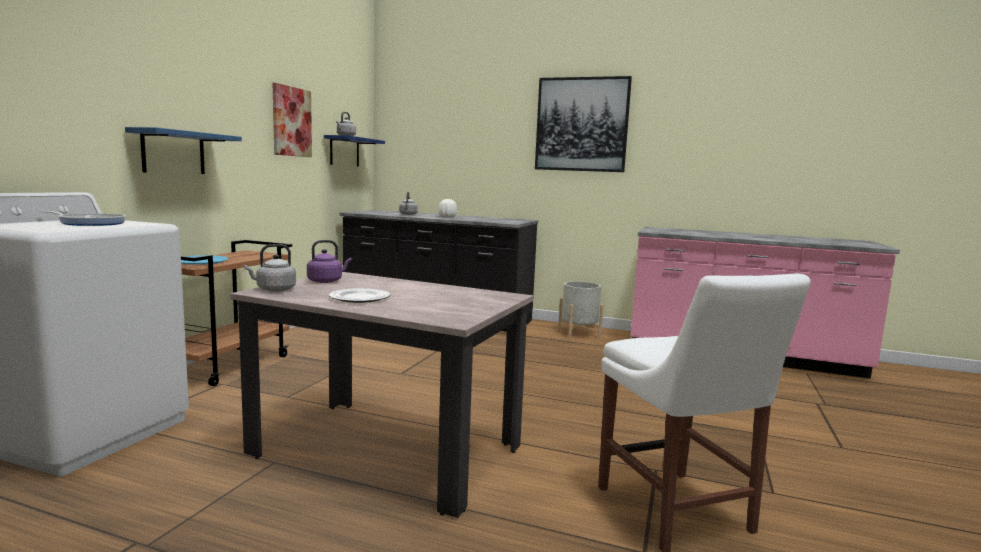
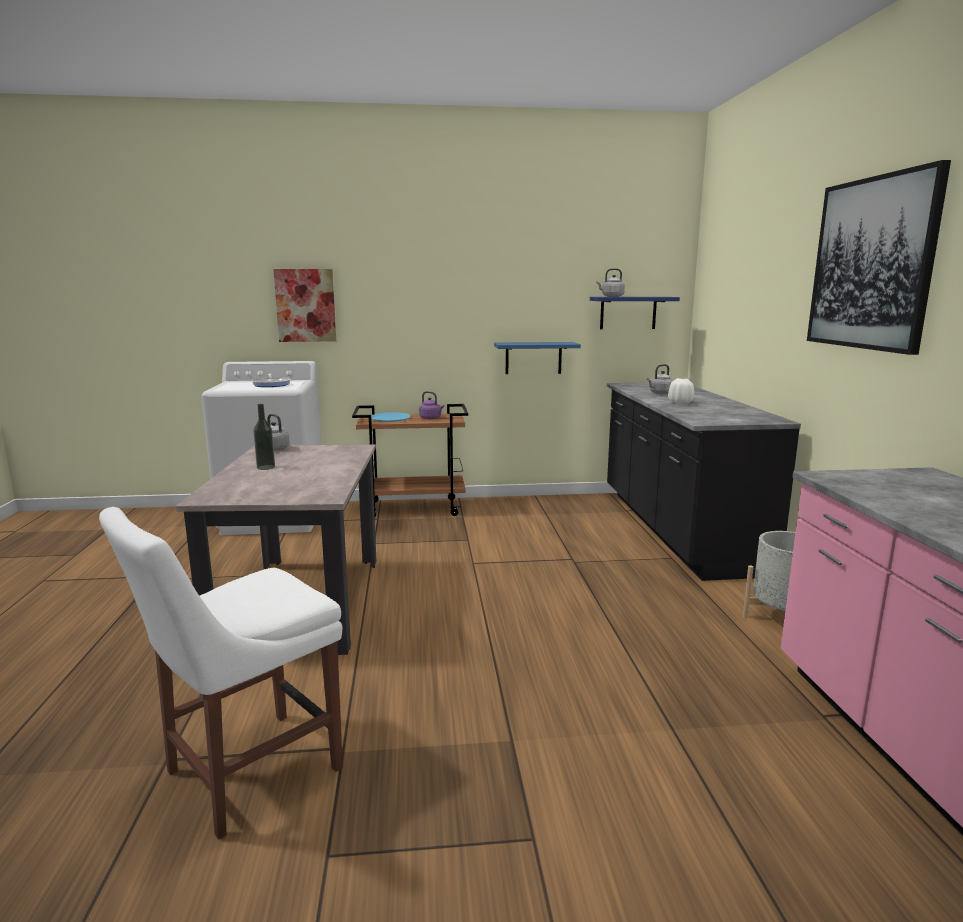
camera: 65 degrees right, 5 degrees up
(173, 152) = (393, 328): blue shelf -> blue shelf (533, 358)
(291, 122) = (537, 288): picture -> picture (305, 305)
(326, 281) = (323, 450): purple kettle -> purple kettle (431, 418)
(360, 298) = (266, 467): plate -> bottle

